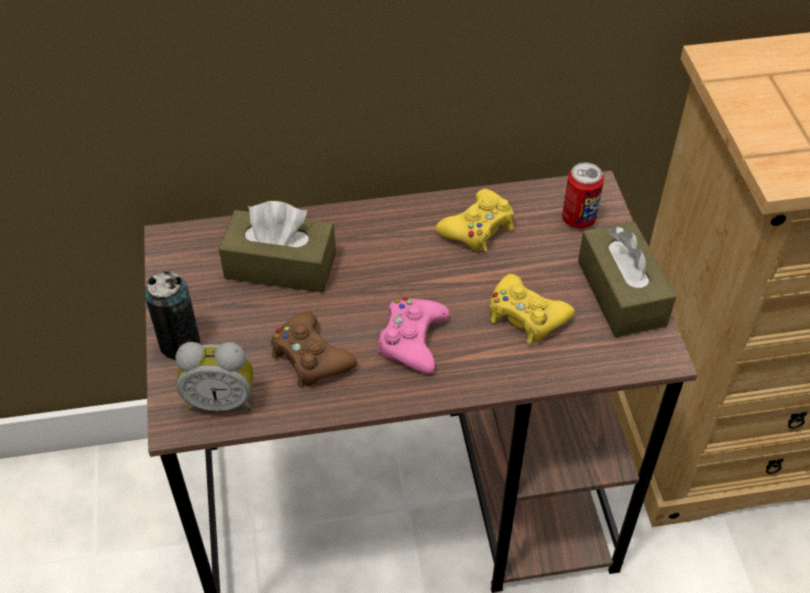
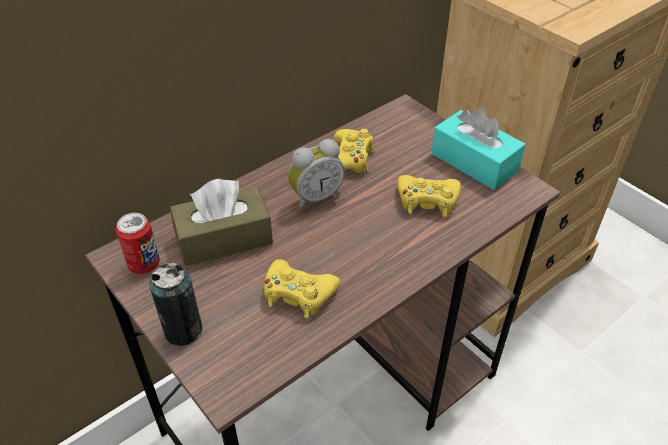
camera: 30 degrees left, 5 degrees down
(221, 400) = (251, 358): alarm clock -> alarm clock (315, 197)
(310, 358) = (298, 294): brown game controller -> yellow game controller
(412, 341) = (364, 249): pink game controller -> none
(578, 219) = (410, 129): can -> can (144, 264)
(621, 293) = (474, 162): brown tissue box -> turquoise tissue box

